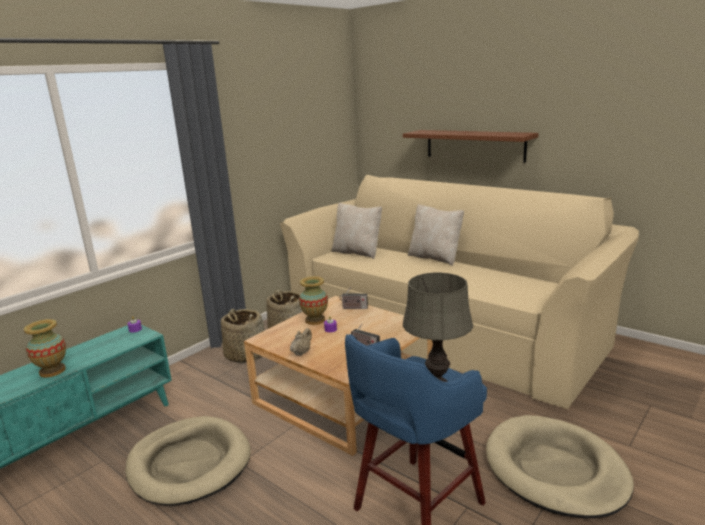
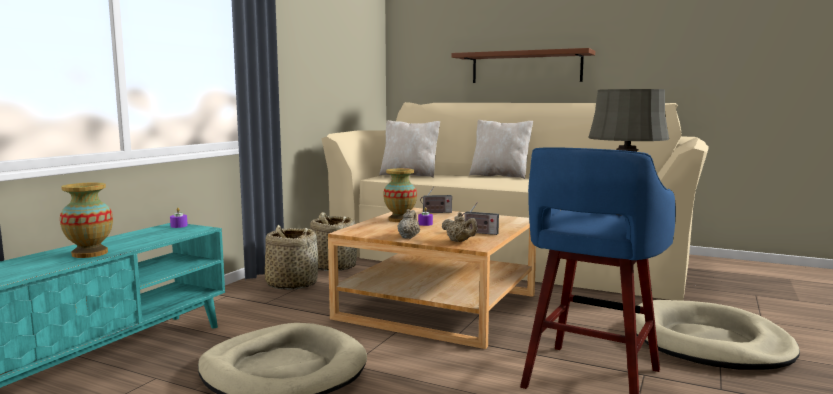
camera: 15 degrees left, 10 degrees down
(337, 363) = (459, 241): none -> beige teapot

